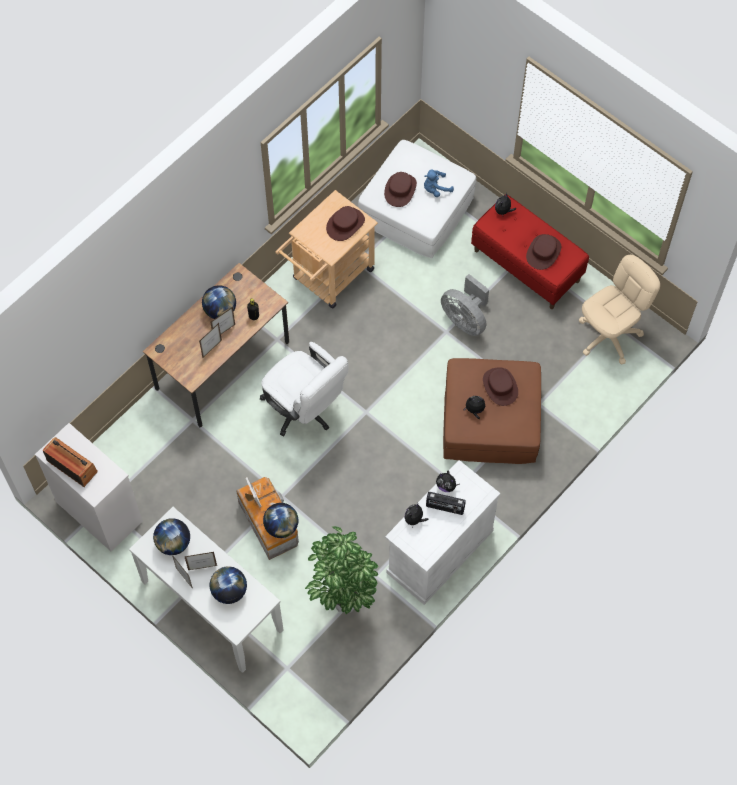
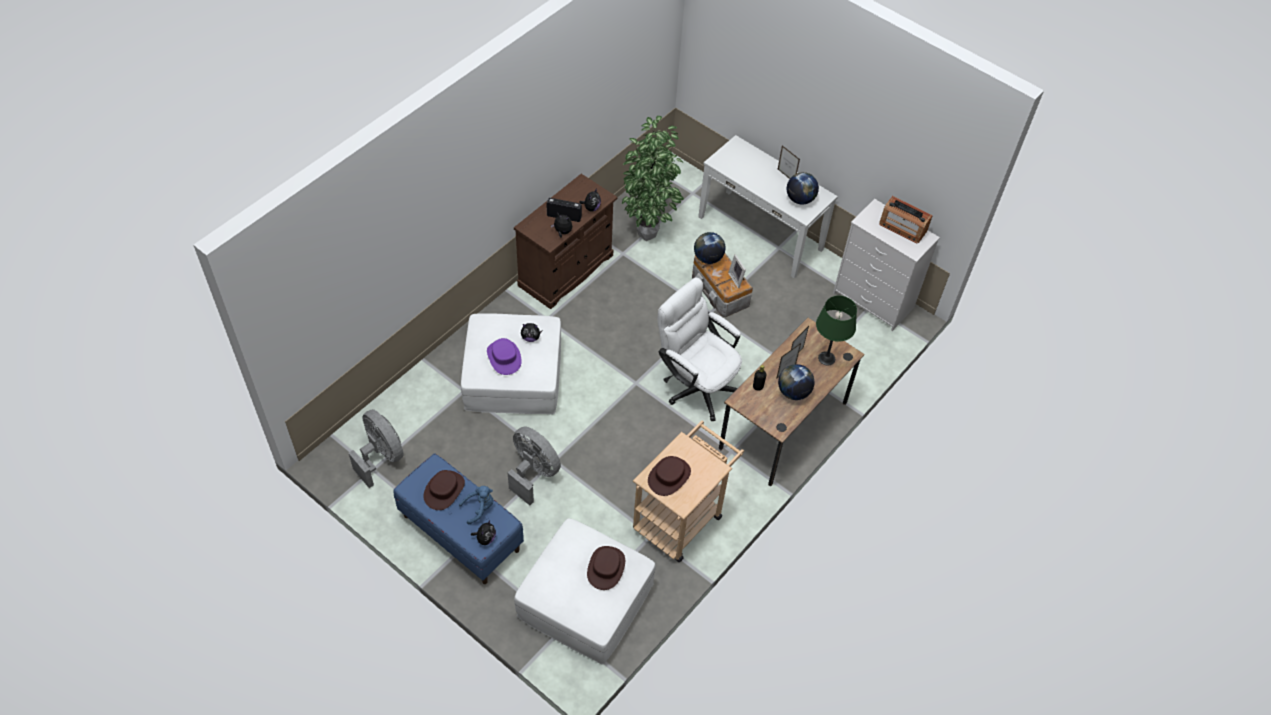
camera: 175 degrees right, 10 degrees down
(181, 346) = (826, 358): none -> green table lamp
(202, 568) = (772, 183): picture frame -> none
(229, 591) = (746, 167): globe -> none
(435, 189) = (563, 572): blue plush toy -> blue plush toy (479, 508)
(439, 551) = (566, 270): white cabinet -> brown cabinet
(490, 420) = (513, 375): brown ottoman -> white ottoman
(500, 386) = (504, 357): brown hat -> purple hat
(527, 265) = (460, 533): red bench -> blue bench
(609, 336) = (381, 456): beige office chair -> grey fan

